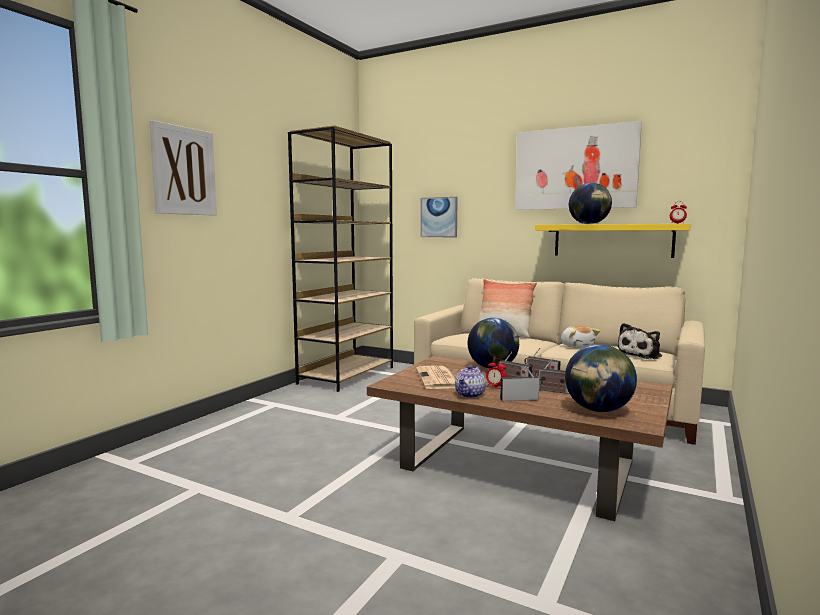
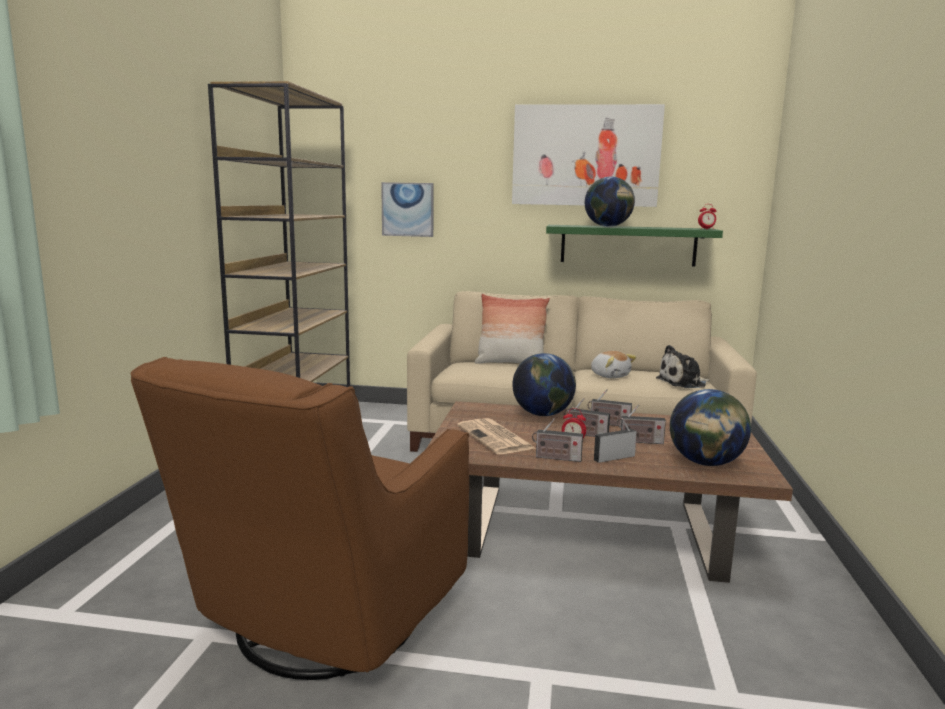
camera: 20 degrees left, 5 degrees up
(184, 171) = (79, 147): picture -> none
(271, 495) = (322, 625): none -> brown armchair
(470, 395) = (556, 458): teapot -> radio
(612, 240) = (628, 245): yellow shelf -> green shelf
(640, 355) = (683, 383): plush toy -> plush toy turned 45 degrees clockwise

